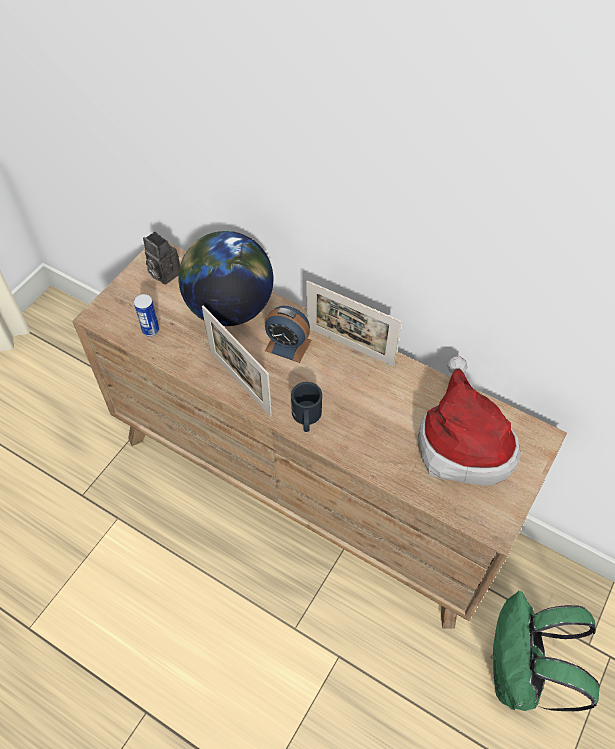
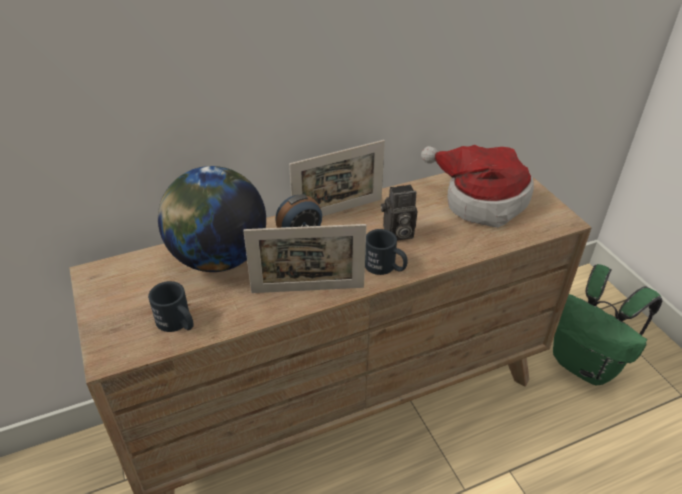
camera: 55 degrees left, 15 degrees down
(150, 330) = (178, 323): can -> black mug
(163, 273) = (121, 282): camera -> camera (397, 234)

